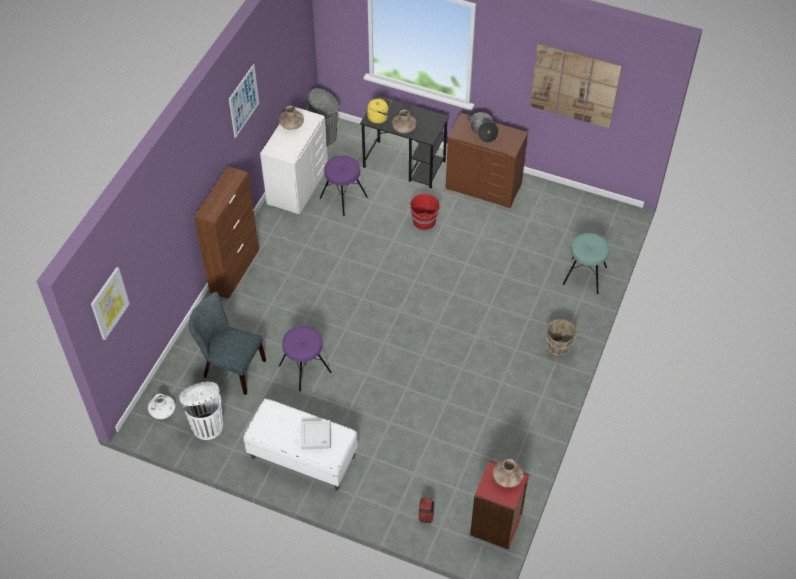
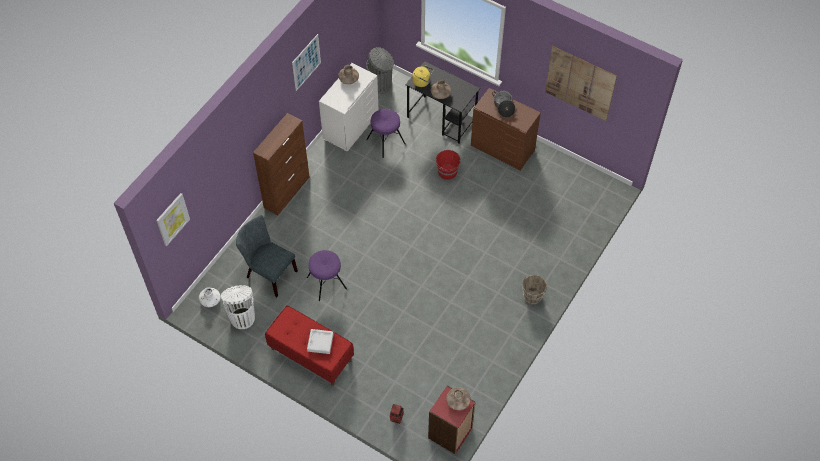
camera: 10 degrees right, 5 degrees up
(302, 457) = (311, 355): white bench -> red bench
(584, 276) = (568, 238): turquoise stool -> none

